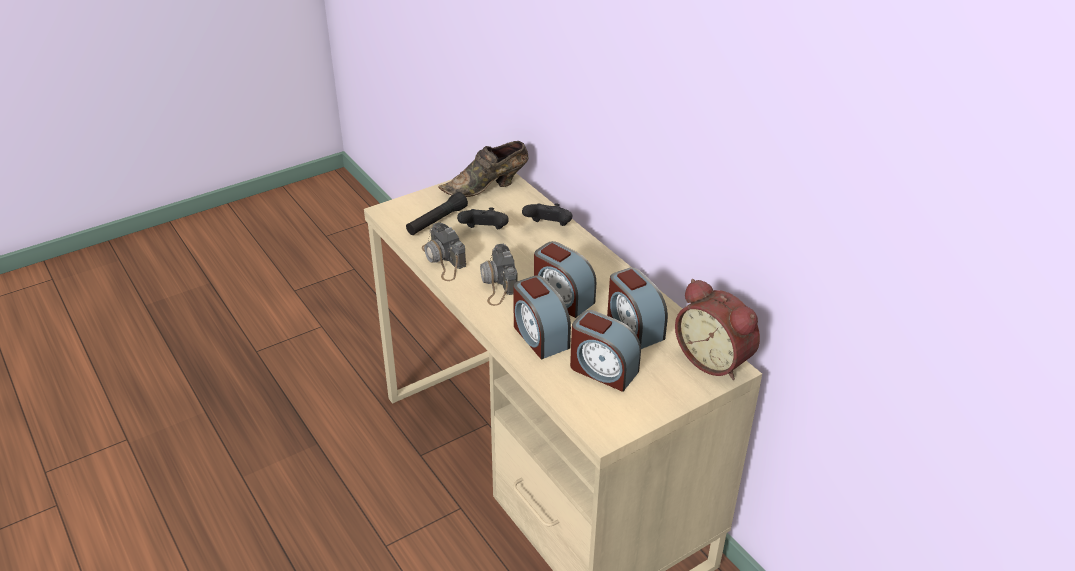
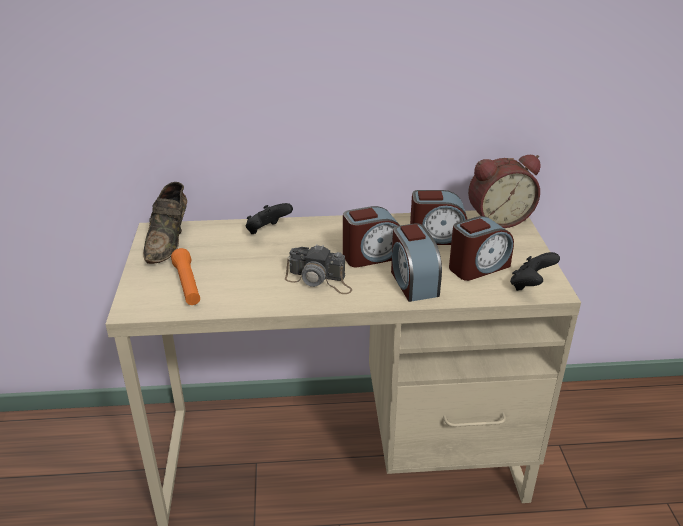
camera: 60 degrees left, 5 degrees down
(437, 221) = (187, 284): black flashlight -> orange flashlight
(443, 260) = (254, 299): camera -> none
(484, 232) = (236, 264): black game controller -> black game controller (530, 285)
(539, 336) = (413, 282): alarm clock -> alarm clock turned 75 degrees clockwise

